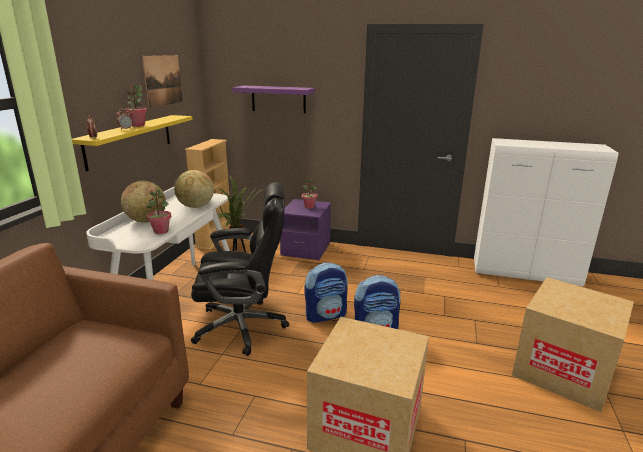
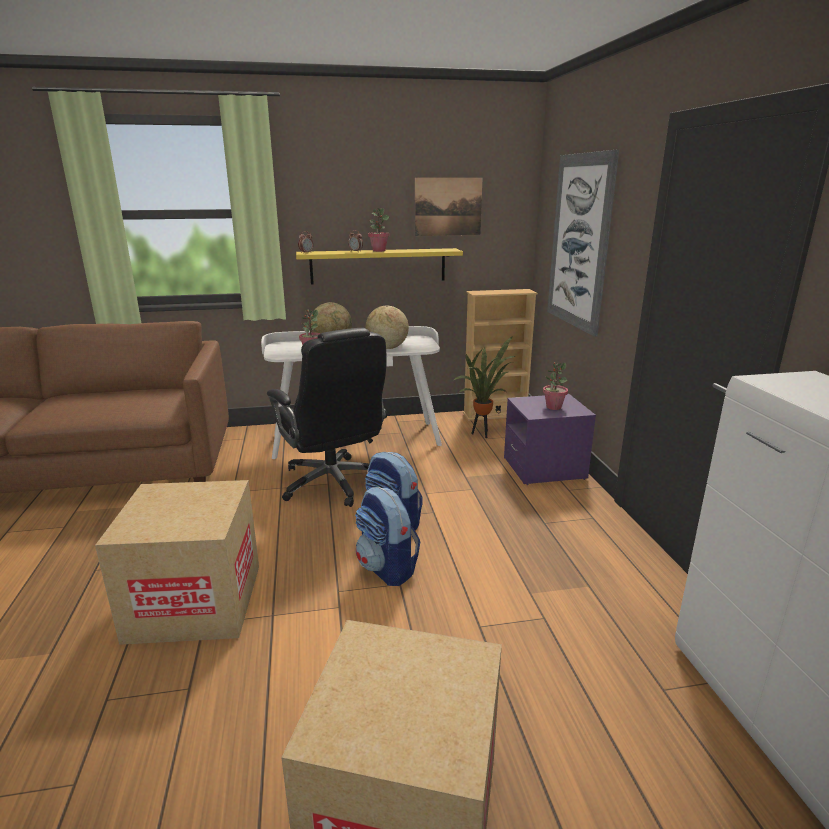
camera: 65 degrees right, 0 degrees up
(278, 99) = (579, 242): purple shelf -> picture

